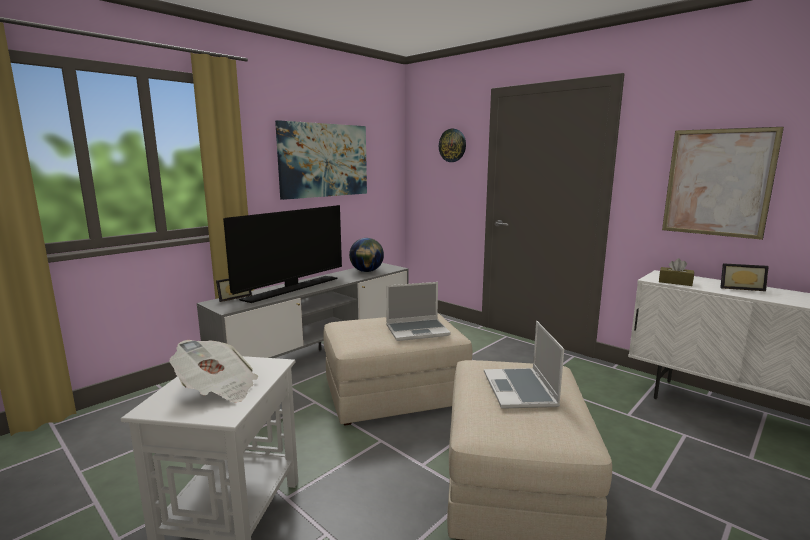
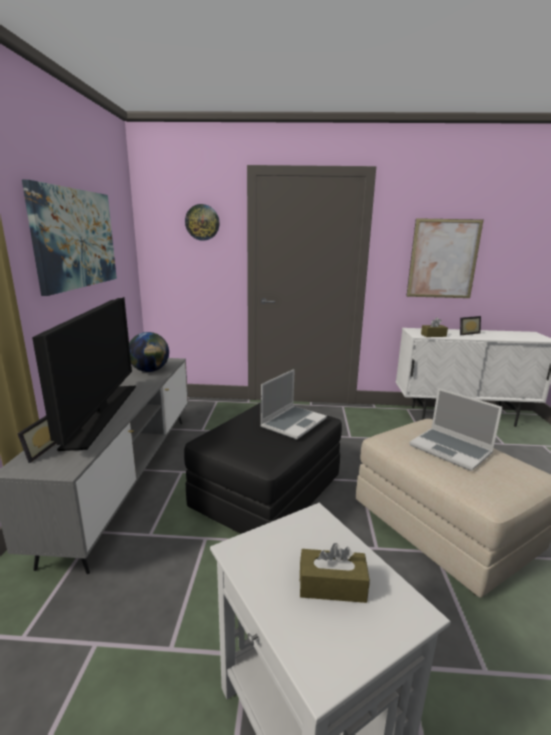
camera: 40 degrees left, 5 degrees up
(218, 389) = (332, 585): newspaper -> brown tissue box
(395, 394) = (267, 492): beige ottoman -> black ottoman

